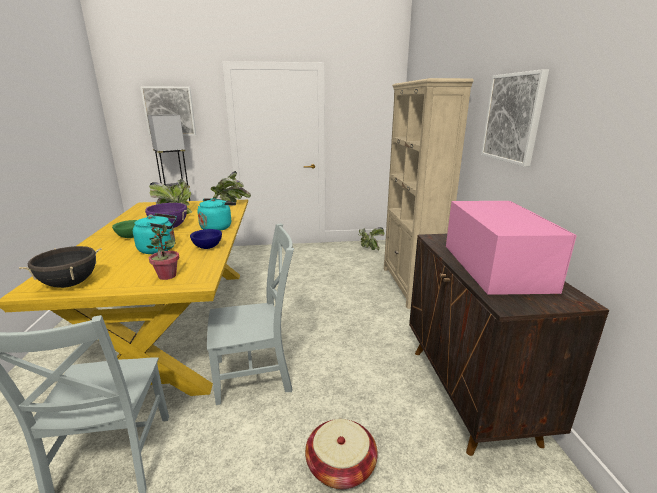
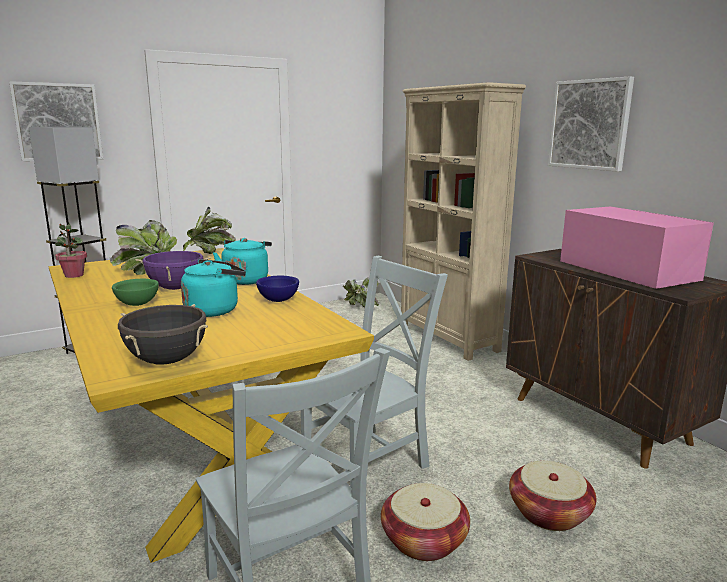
camera: 25 degrees left, 5 degrees down
(167, 276) = (287, 332): potted plant -> potted plant (74, 275)
(229, 452) = (424, 540): none -> basket

